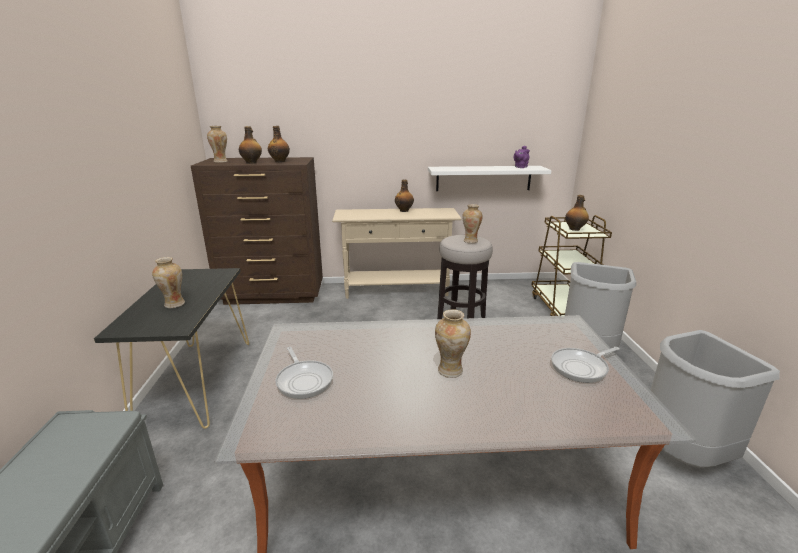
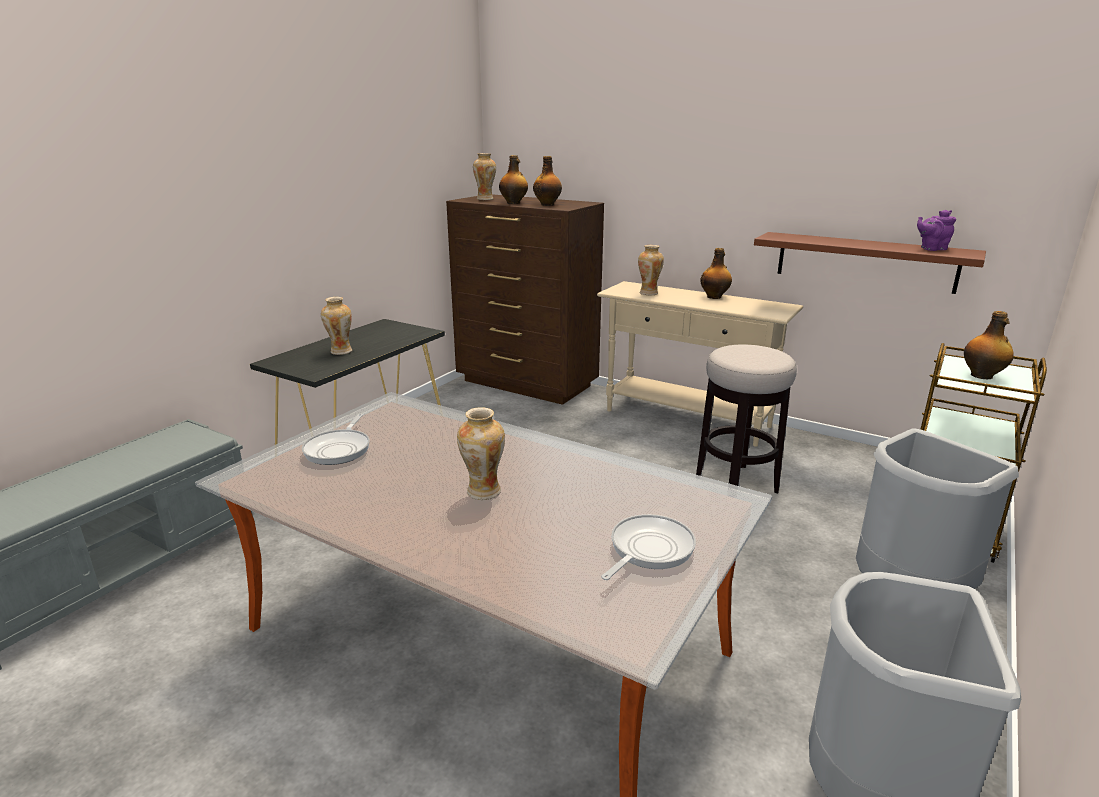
camera: 35 degrees right, 0 degrees up
(470, 241) = (755, 356): vase -> vase (649, 293)
(483, 178) = (865, 262): white shelf -> brown shelf
(581, 367) = (648, 550): frying pan -> frying pan turned 120 degrees clockwise

